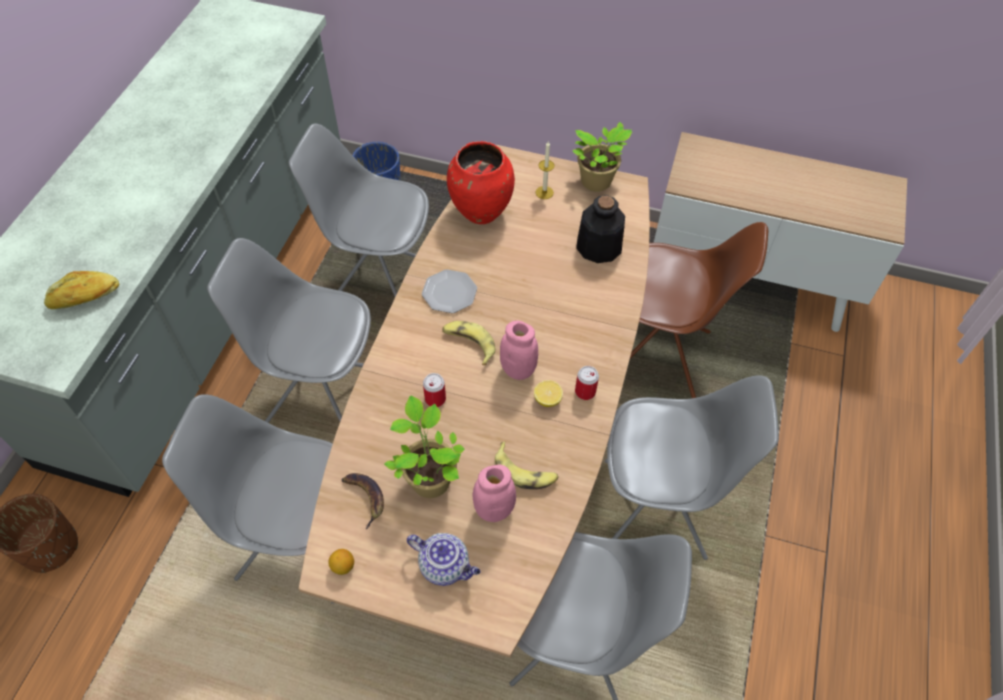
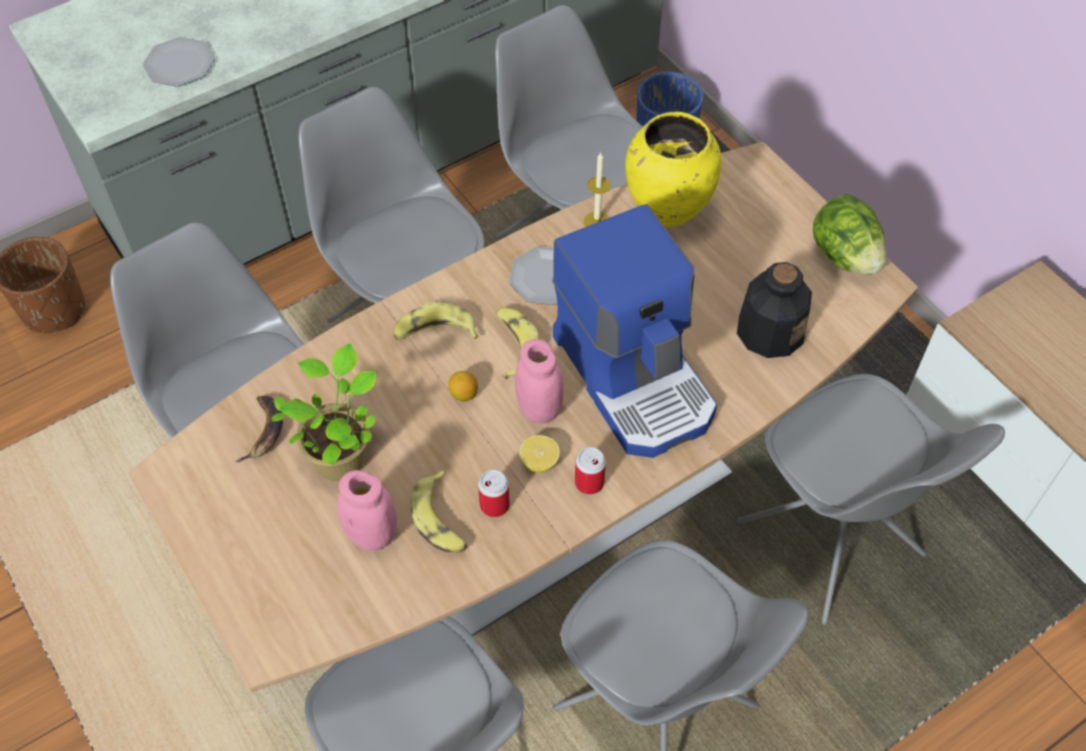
camera: 40 degrees right, 0 degrees up
(85, 297) = (180, 64): bread -> plate
(343, 566) = (183, 481): lemon -> lemon (463, 394)
(413, 366) = (434, 332): none -> banana
(435, 399) = (423, 380): can -> can (494, 505)
(445, 566) = (273, 554): teapot -> none
(481, 213) = (667, 211): red vase -> yellow vase
(544, 192) = (766, 230): candle -> candle (596, 221)
(553, 316) = (636, 377): none -> coffee machine
(597, 183) = (844, 256): potted plant -> lettuce
(661, 356) = (832, 542): brown chair -> grey chair

